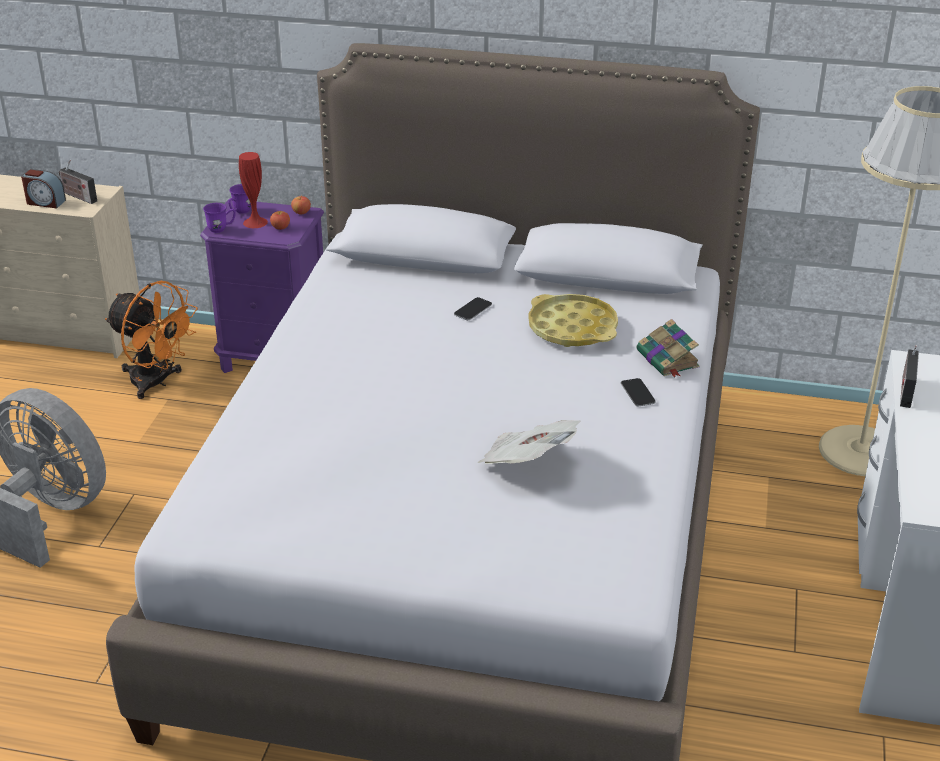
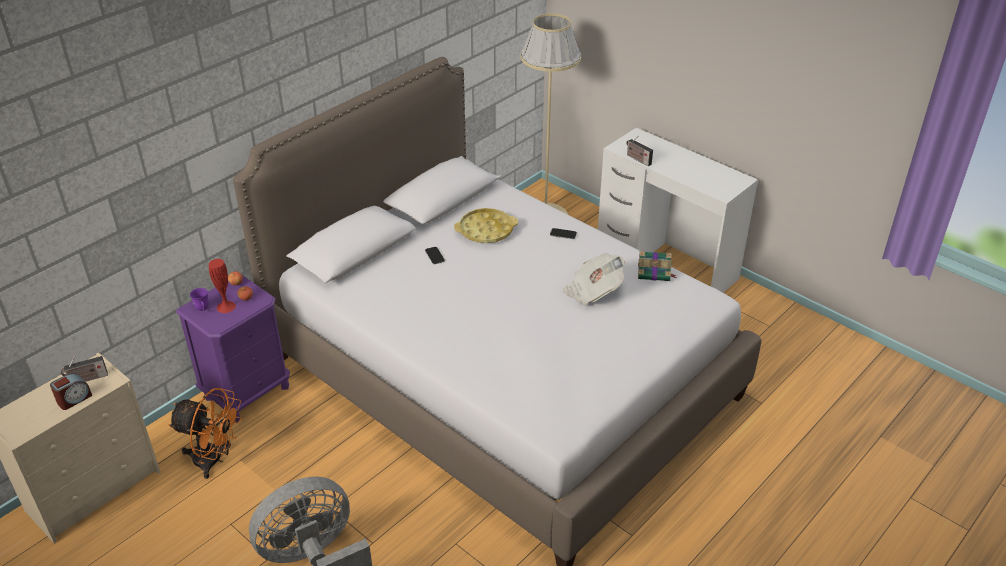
camera: 60 degrees left, 5 degrees up
(156, 383) = (214, 460): orange fan -> orange fan turned 45 degrees clockwise
(221, 229) = (217, 324): purple mug -> none
(668, 360) = (542, 213): book -> book (654, 272)

